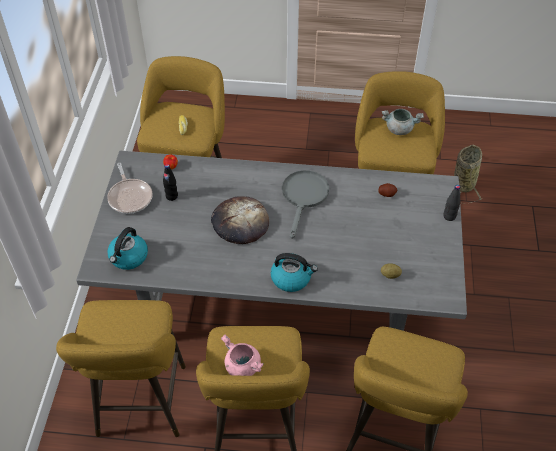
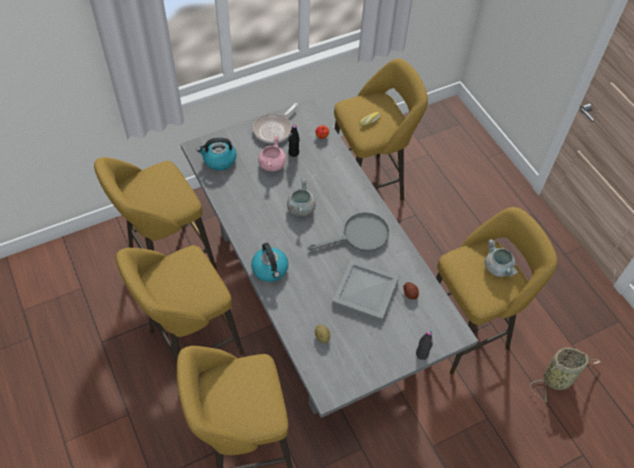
camera: 55 degrees right, 5 degrees up
(240, 222) = (300, 208): bread -> grey cooking pot
(242, 366) = (170, 279): pink cooking pot -> pink cooking pot (271, 164)
(363, 222) = (365, 291): none -> grey tray

